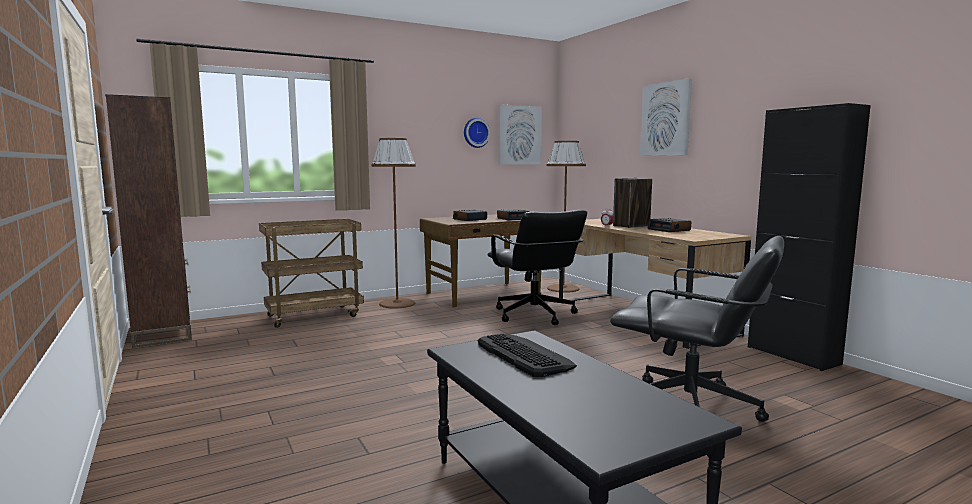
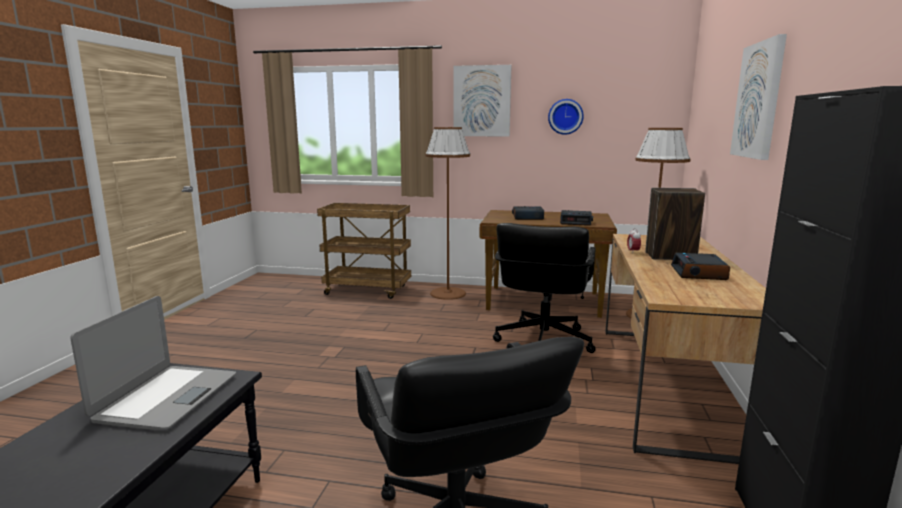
camera: 40 degrees right, 5 degrees up
(163, 333) = (263, 282): brown bookcase -> none
(519, 135) = (627, 118): picture -> picture (482, 101)
(524, 355) = (166, 397): keyboard -> laptop

